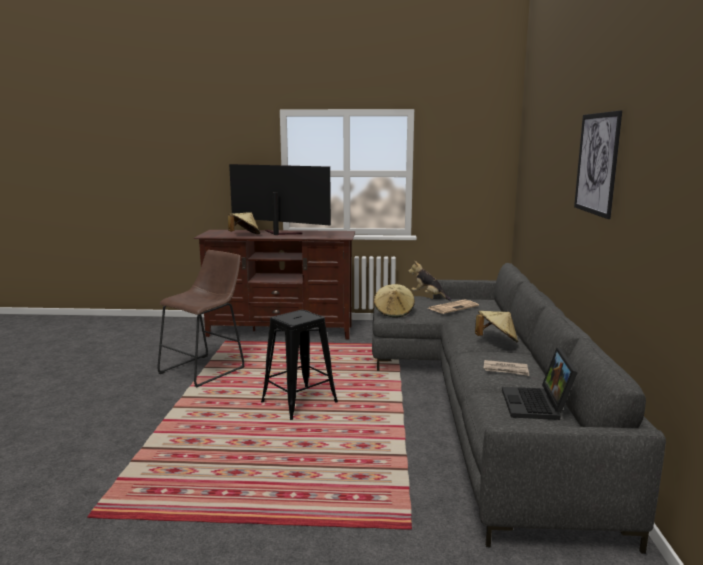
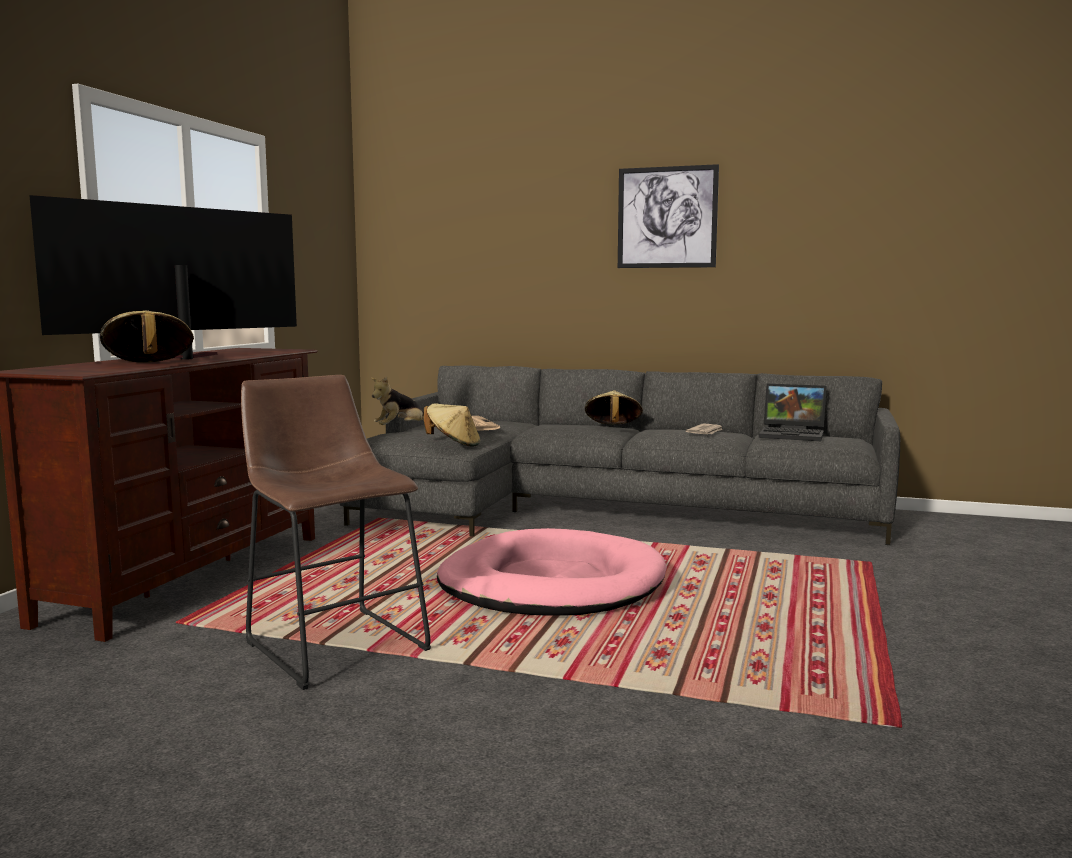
camera: 75 degrees left, 5 degrees down
(299, 402) = (551, 584): black stool -> pink dog bed

